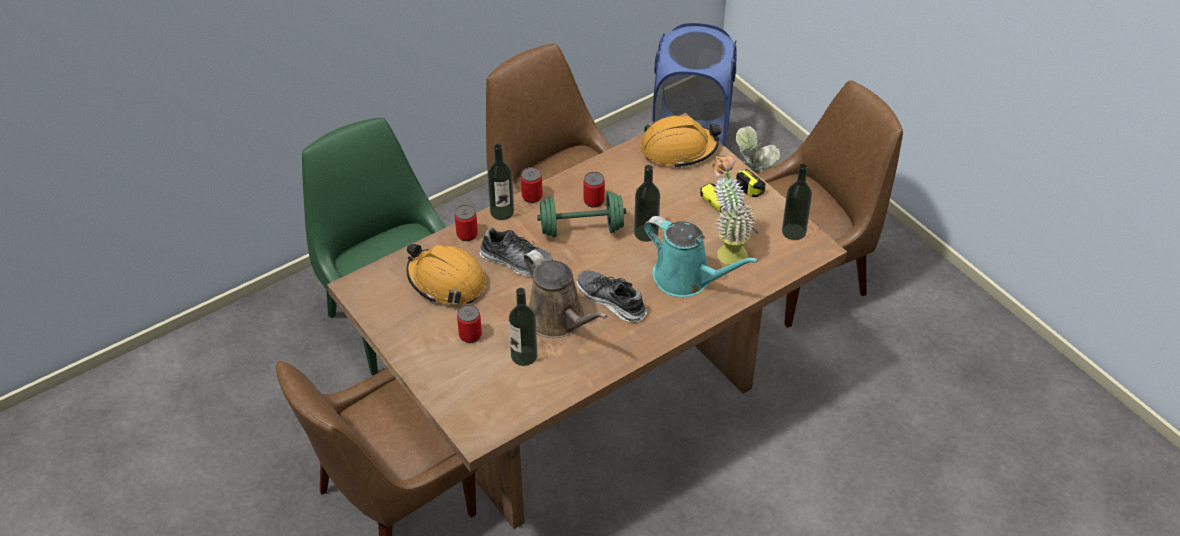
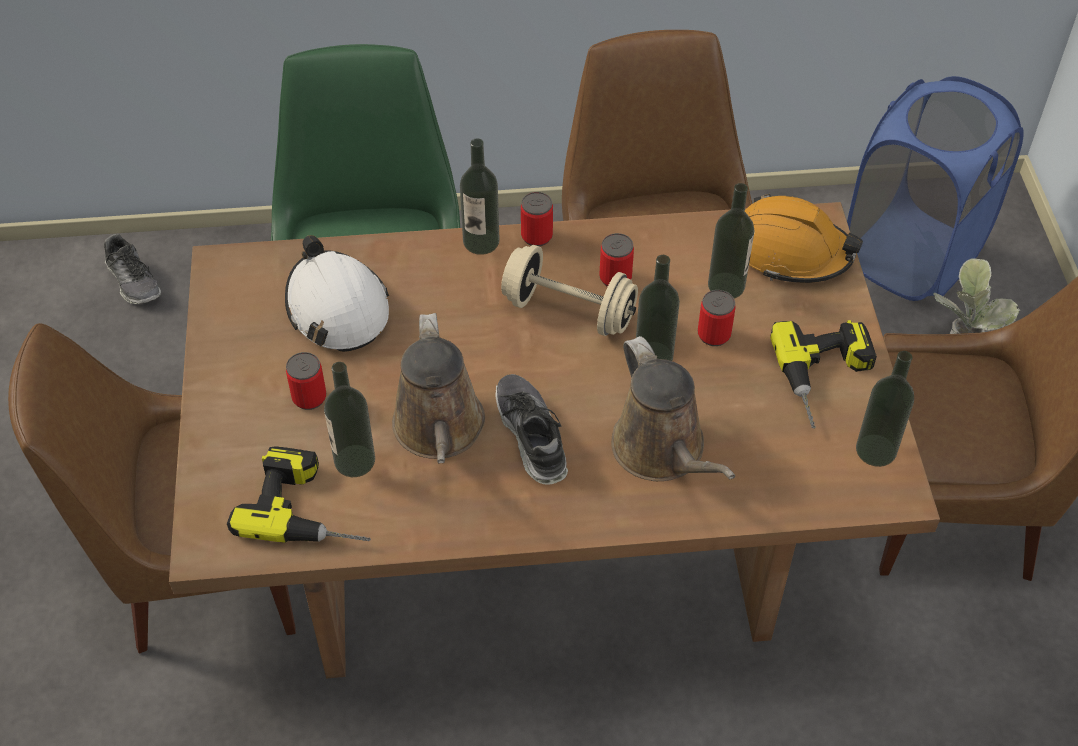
camera: 30 degrees right, 5 degrees up
(446, 281) = (337, 308): orange hard hat -> white hard hat
(467, 234) = (412, 254): can -> can (714, 335)
(516, 261) = (448, 319): shoe -> shoe (134, 281)
(519, 389) = (311, 507): none -> power drill
(581, 229) = (569, 311): green dumbbell -> beige dumbbell
(657, 181) = (726, 286): none -> bottle
(687, 278) = (662, 451): turquoise watering can -> brown watering can
(726, 250) = (752, 433): potted plant -> none

